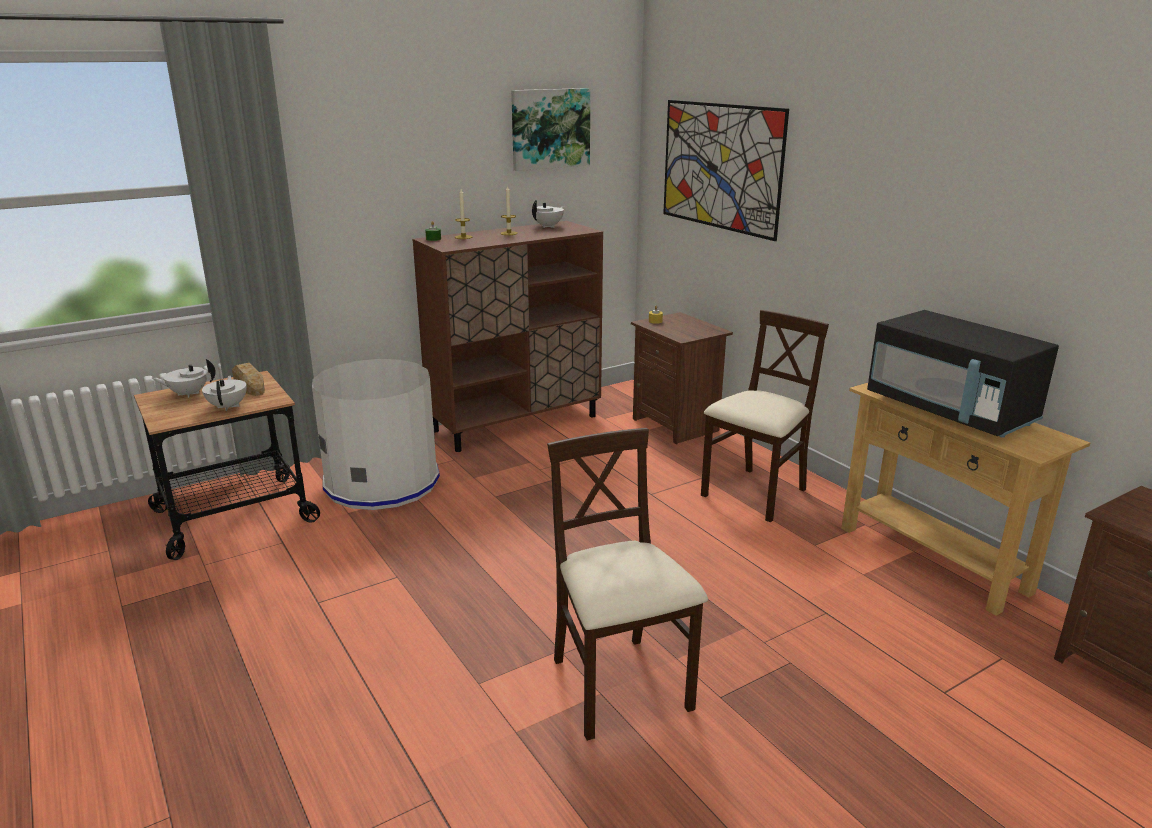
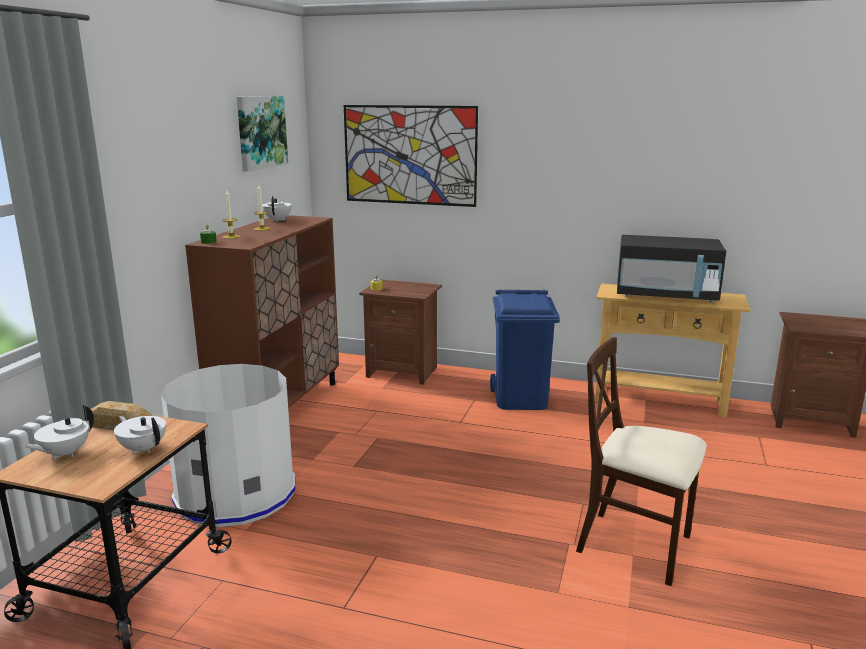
camera: 40 degrees left, 5 degrees down
(755, 494) = (521, 399): beige chair -> blue trash can

